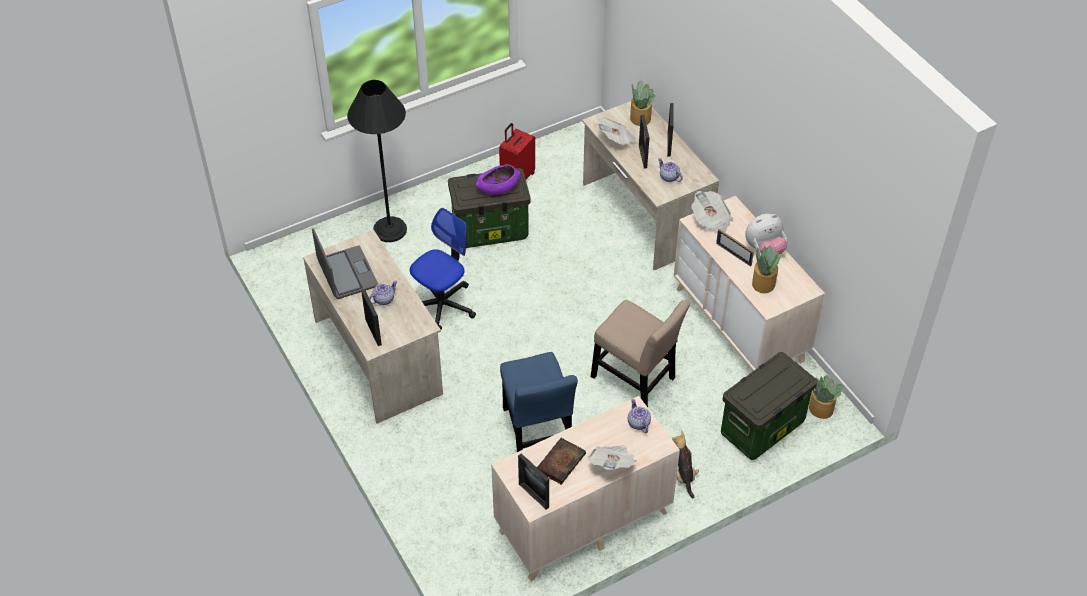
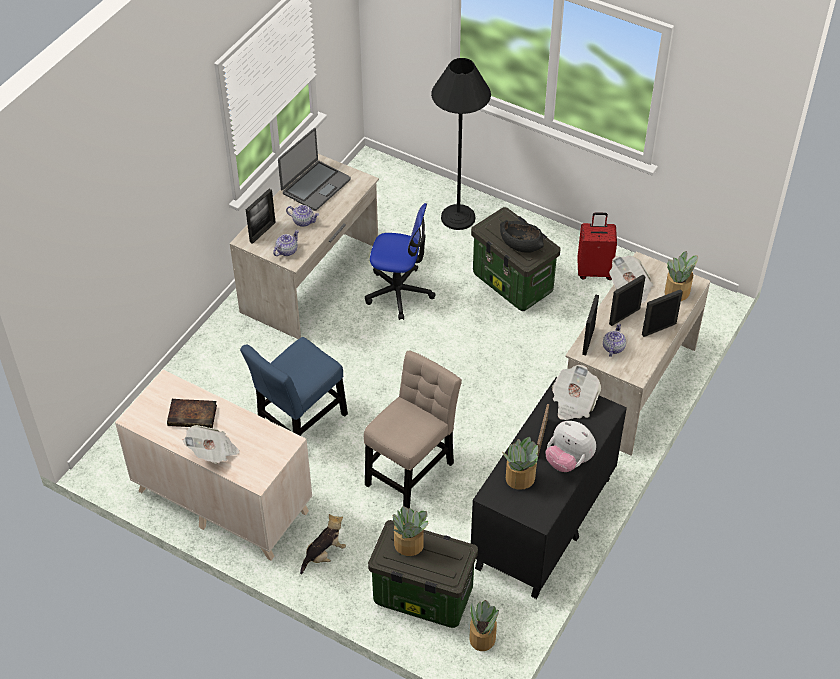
camera: 60 degrees right, 0 degrees up
(498, 187) = (520, 243): purple bowl -> black bowl
(533, 495) = (145, 412): picture frame -> picture frame (588, 341)
(636, 380) = (411, 469): beige chair -> beige chair turned 150 degrees counterclockwise
(638, 423) = (272, 451): teapot -> teapot (287, 250)
(739, 325) = (543, 523): beige dresser -> black dresser
(756, 390) = (409, 545): none -> potted plant

